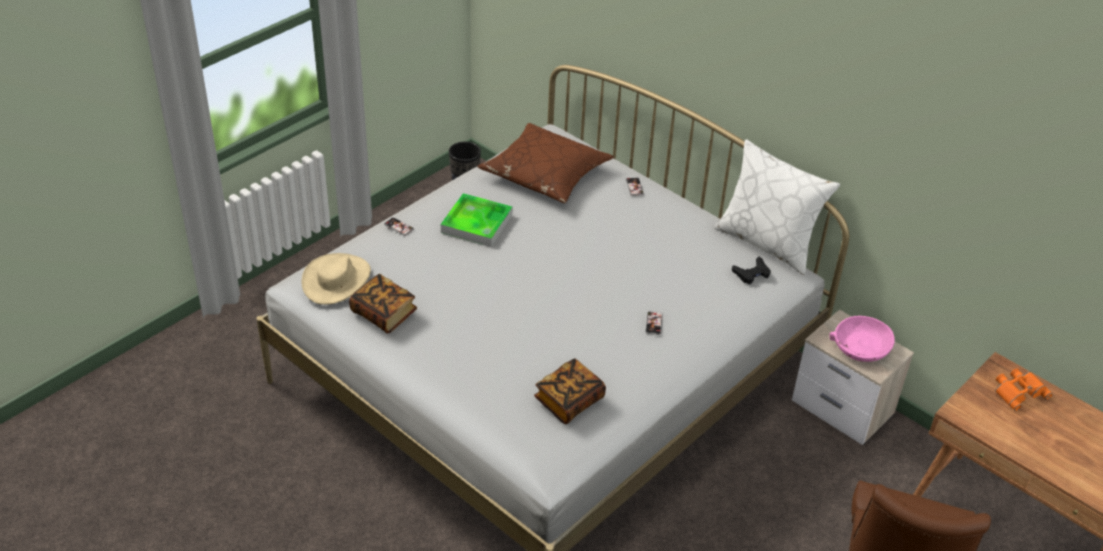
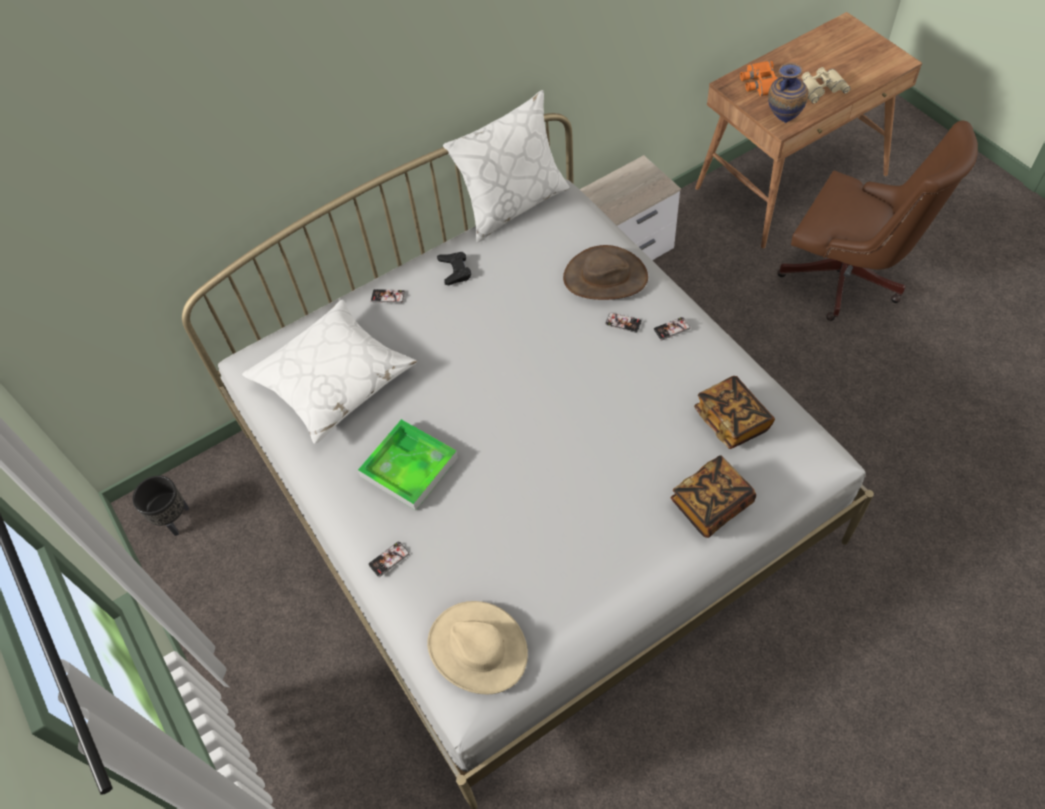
camera: 70 degrees left, 15 degrees up
(384, 314) = (556, 595): book -> book (711, 504)
(545, 173) = (333, 379): brown pillow -> white pillow
(658, 355) = (671, 329): none -> phone
(702, 307) = (605, 277): none -> brown hat
(752, 273) = (561, 226): black game controller -> black game controller (455, 270)
(861, 347) = (630, 188): pink bowl -> none
(969, 412) = (782, 119): none -> vase
(1039, 442) = (821, 87): none -> beige binoculars

